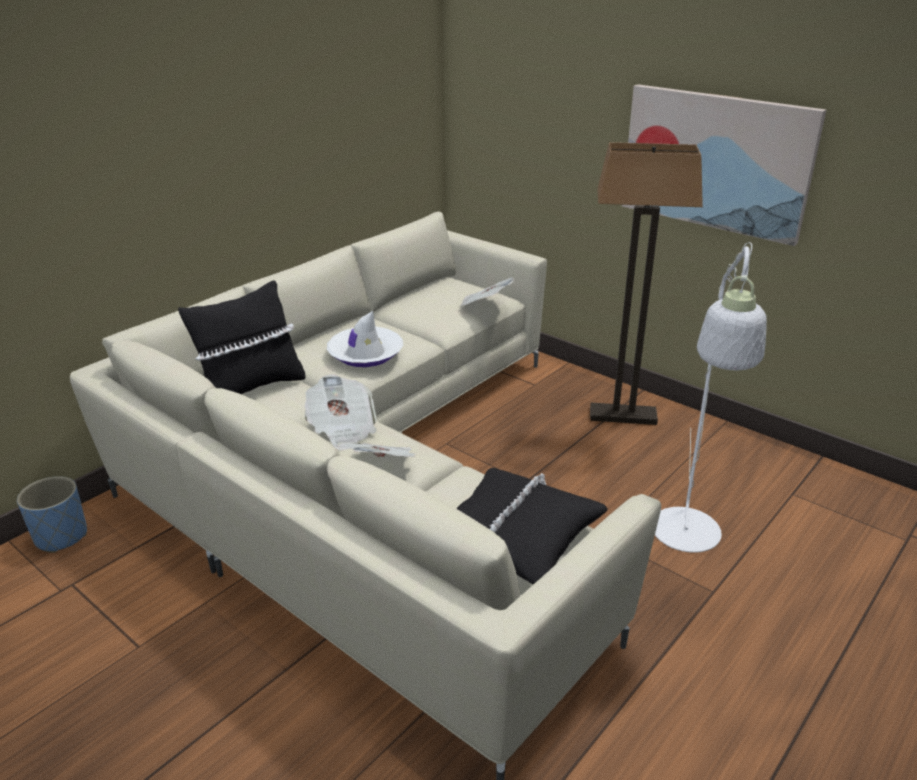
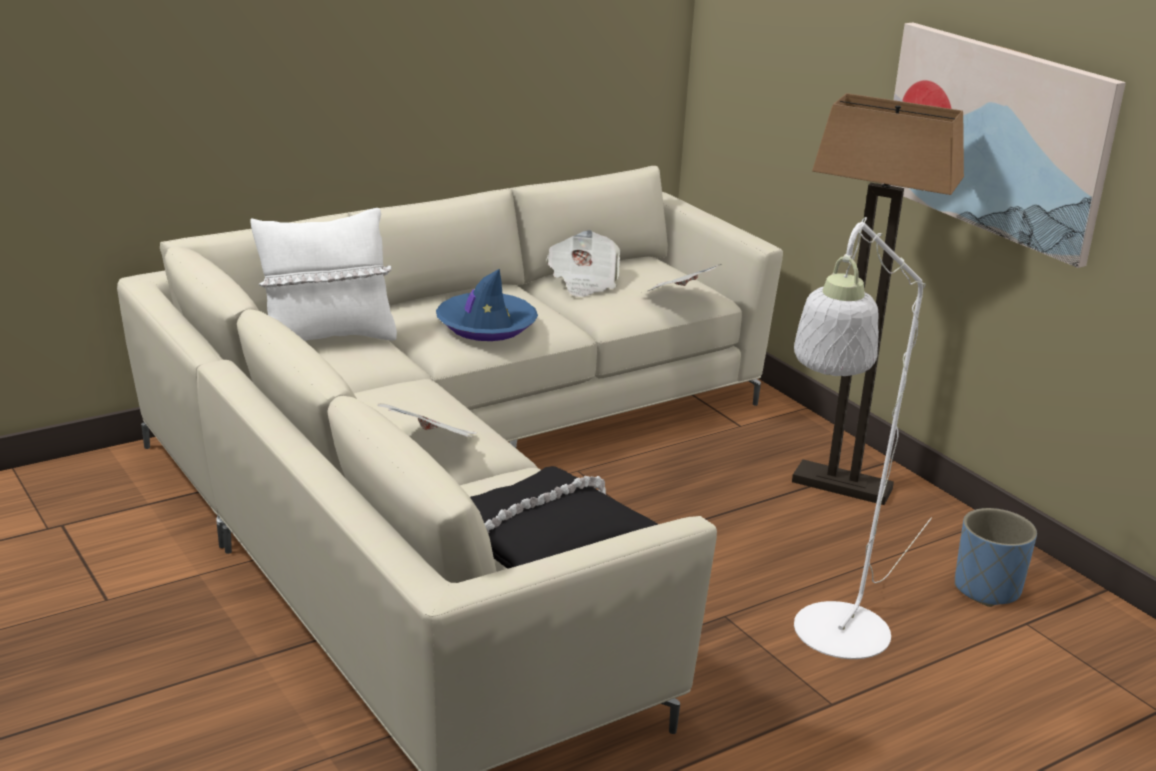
camera: 15 degrees right, 5 degrees down
(61, 536) = (70, 475): blue planter -> blue planter (987, 589)
(251, 389) = (326, 339): black pillow -> white pillow
(342, 429) = (408, 399): newspaper -> newspaper (582, 282)
(365, 354) = (486, 326): white hat -> blue hat

